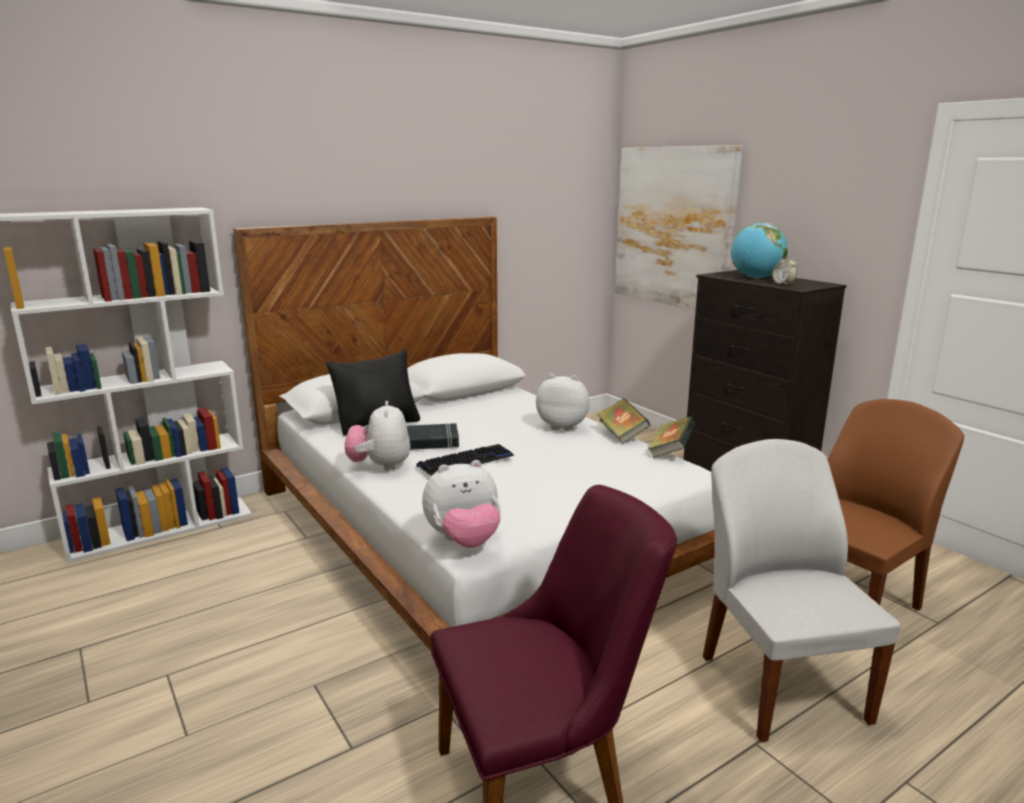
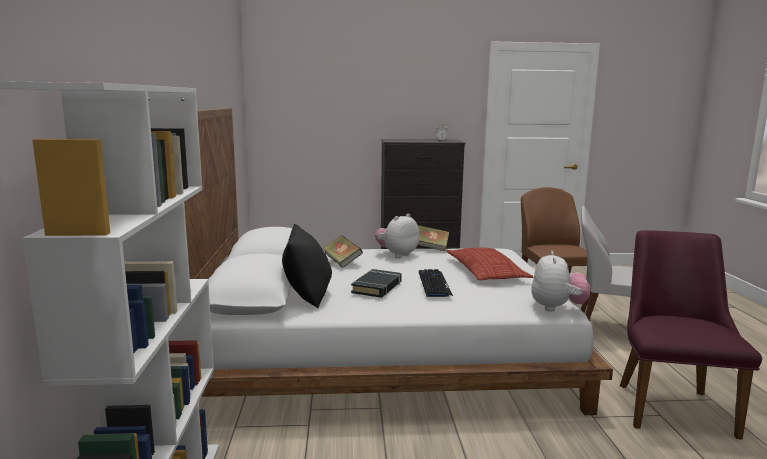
camera: 60 degrees left, 5 degrees down
(380, 466) = (405, 308): plush toy -> none
(568, 479) = (486, 271): none -> pillow
(670, 452) = (470, 246): book -> book (342, 262)
(673, 227) = (313, 115): picture -> none
(756, 278) = (415, 140): globe -> none

